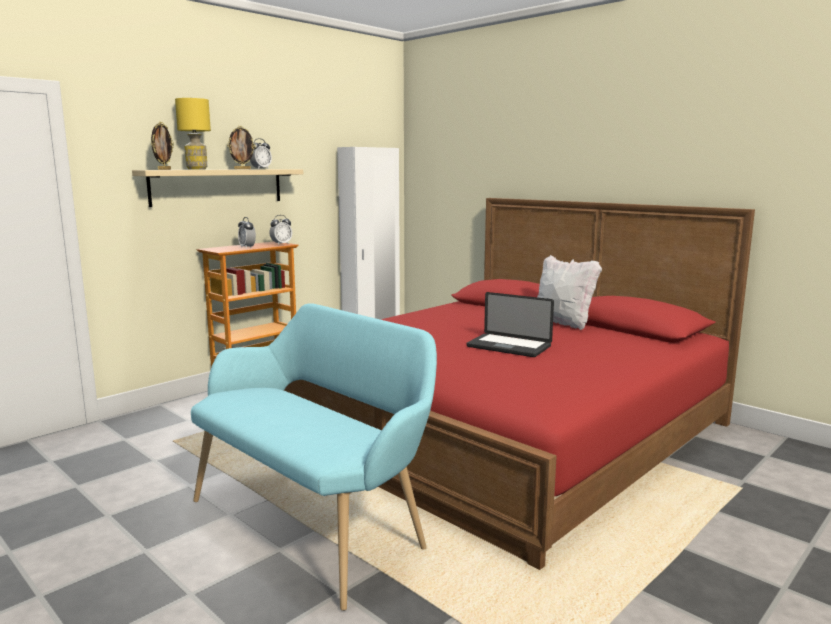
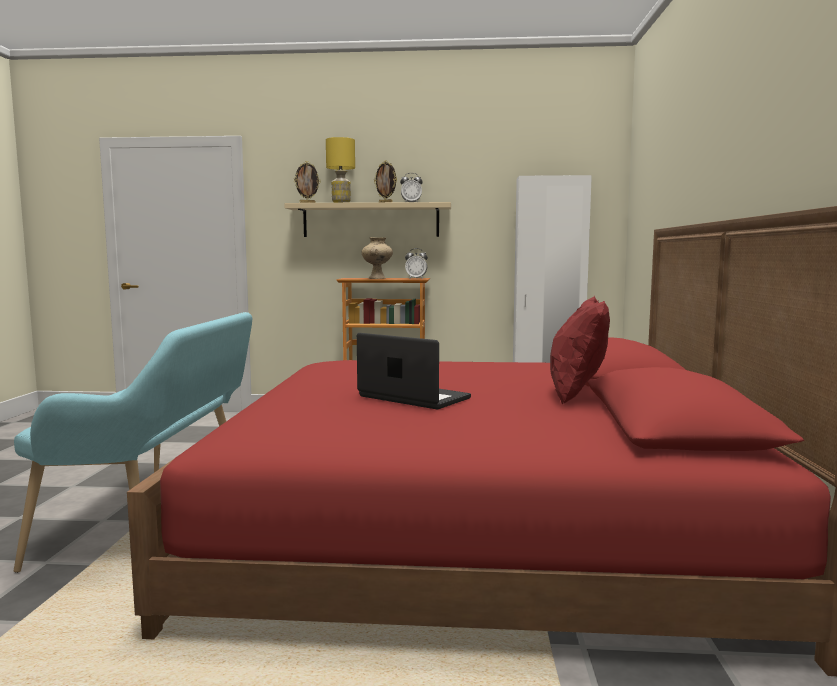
camera: 50 degrees right, 5 degrees down
(247, 247) = (377, 278): alarm clock -> beige vase
(508, 346) = (413, 398): laptop -> laptop turned 135 degrees clockwise
(562, 323) = (577, 397): white pillow -> red pillow

